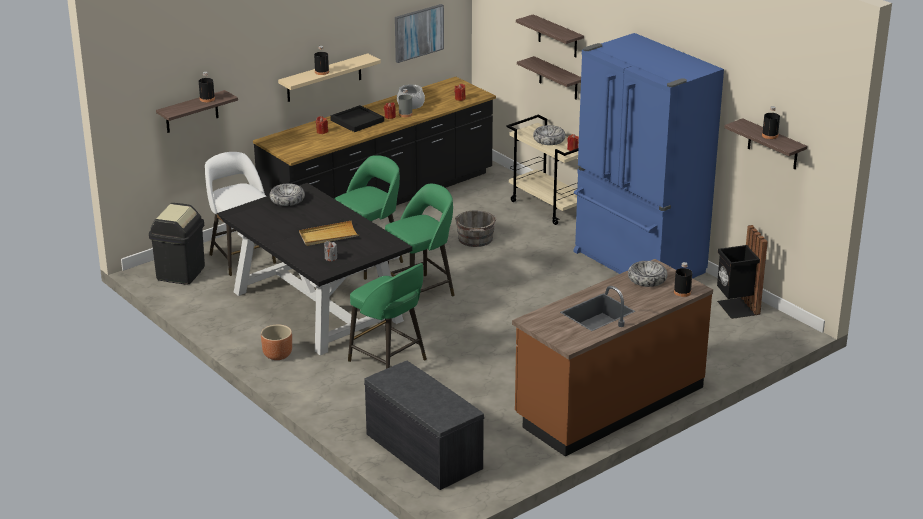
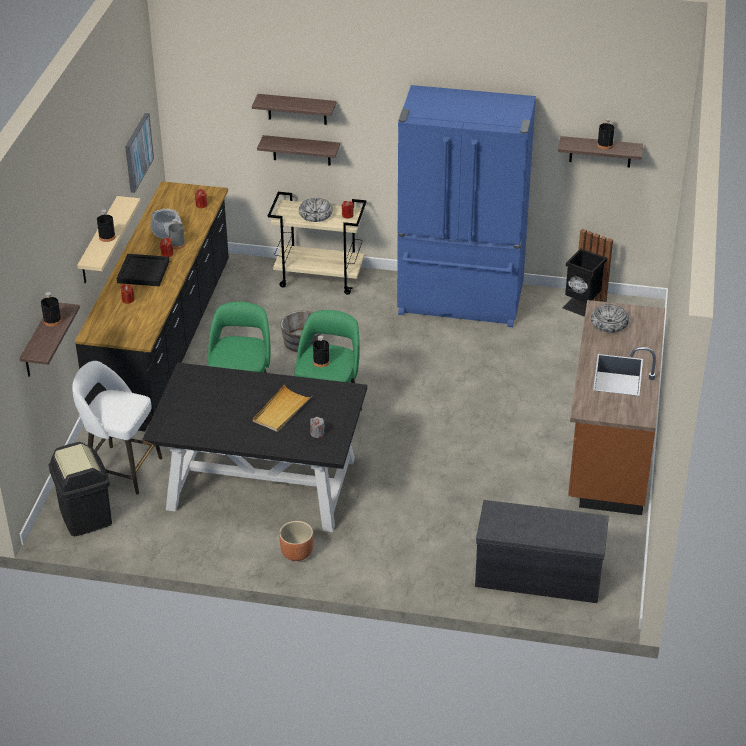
camera: 40 degrees left, 10 degrees up
(287, 199) = (187, 390): bowl -> none
(389, 361) = (397, 505): green stool -> none
(682, 292) = (649, 322): black bottle -> black bottle (321, 362)

